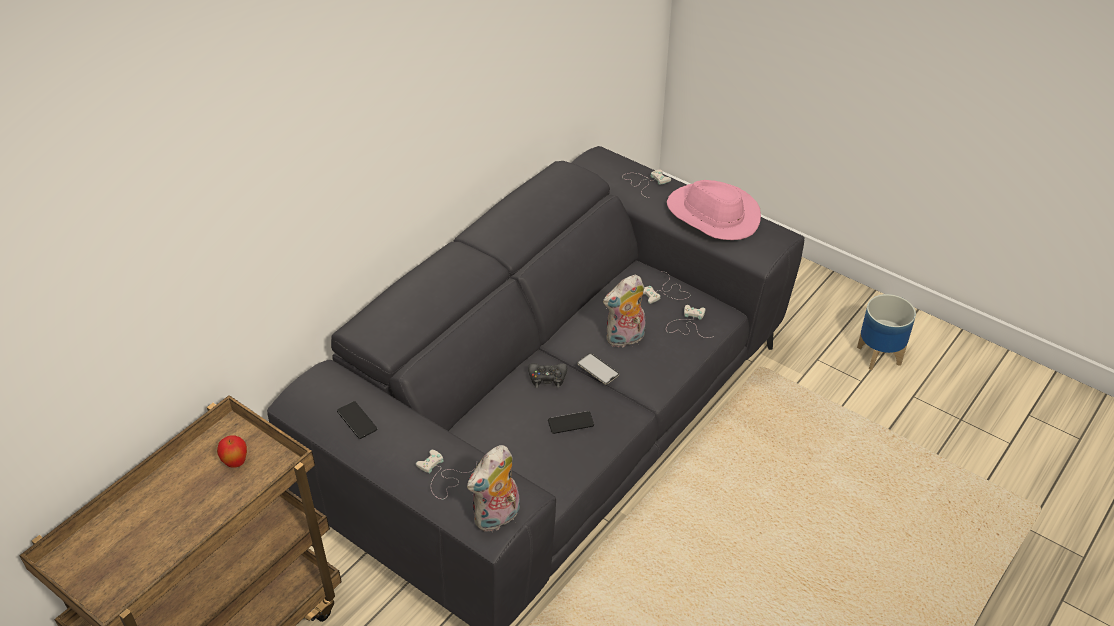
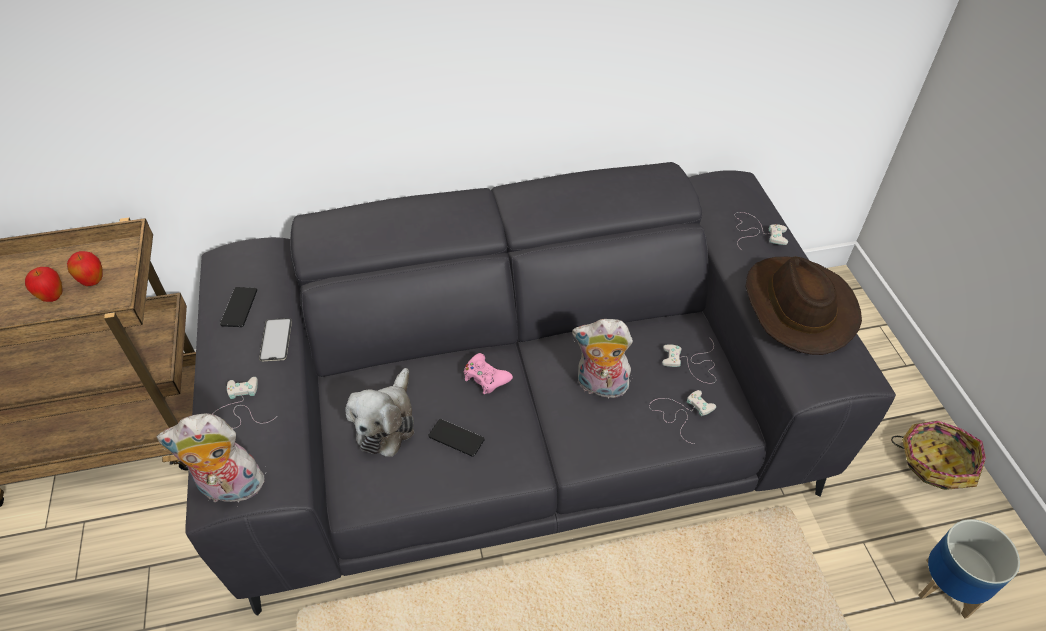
camera: 40 degrees right, 5 degrees up
(218, 491) = (53, 297): none -> apple
(513, 444) = (386, 422): none -> plush toy
(547, 378) = (485, 378): black game controller -> pink game controller
(598, 369) = (543, 400): phone -> phone (276, 340)
(712, 215) = (796, 307): pink hat -> brown hat
(815, 288) = (935, 462): none -> basket

